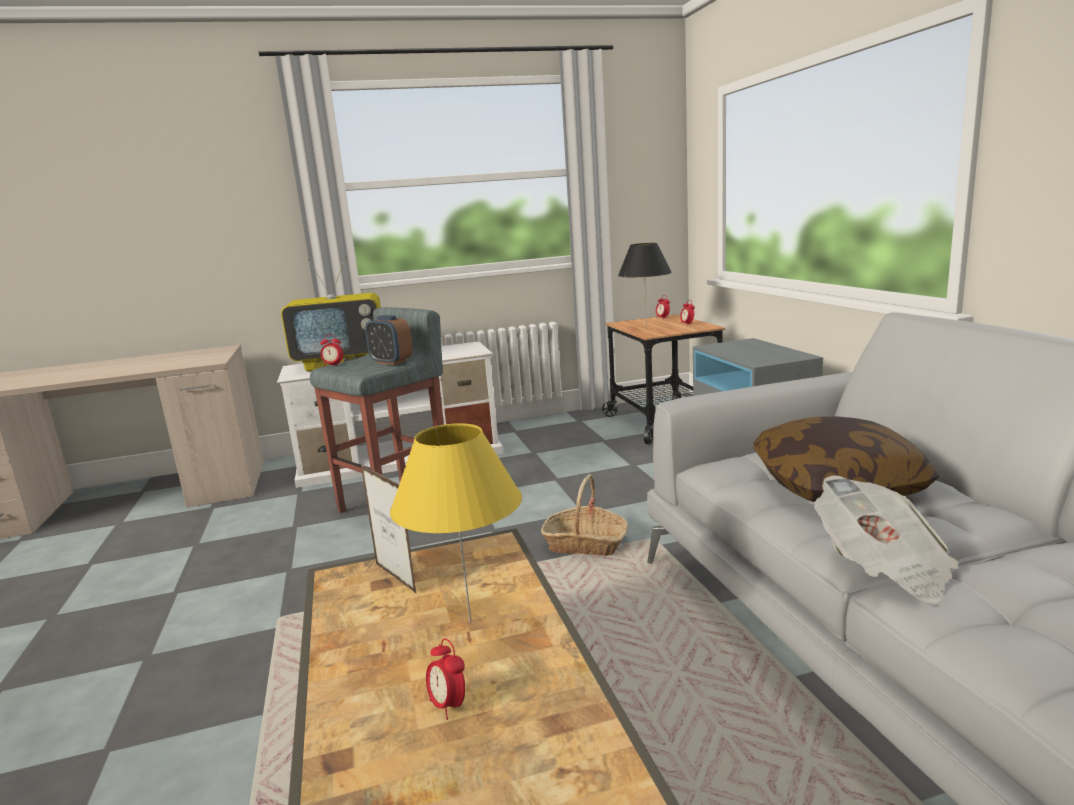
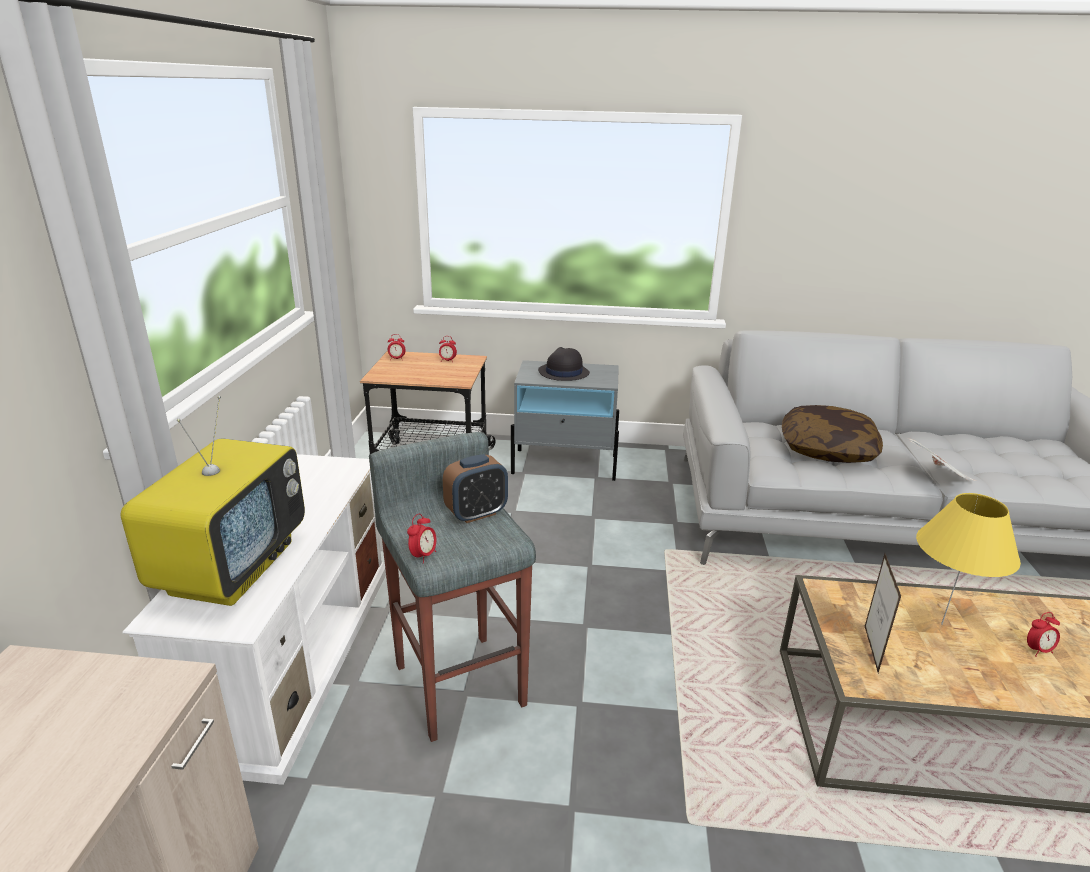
camera: 70 degrees left, 10 degrees up
(395, 578) = (871, 649): picture frame -> picture frame turned 60 degrees counterclockwise
(585, 544) = (651, 583): basket -> none
(646, 329) = (432, 376): black table lamp -> none
(751, 350) = (563, 372): none -> black hat

